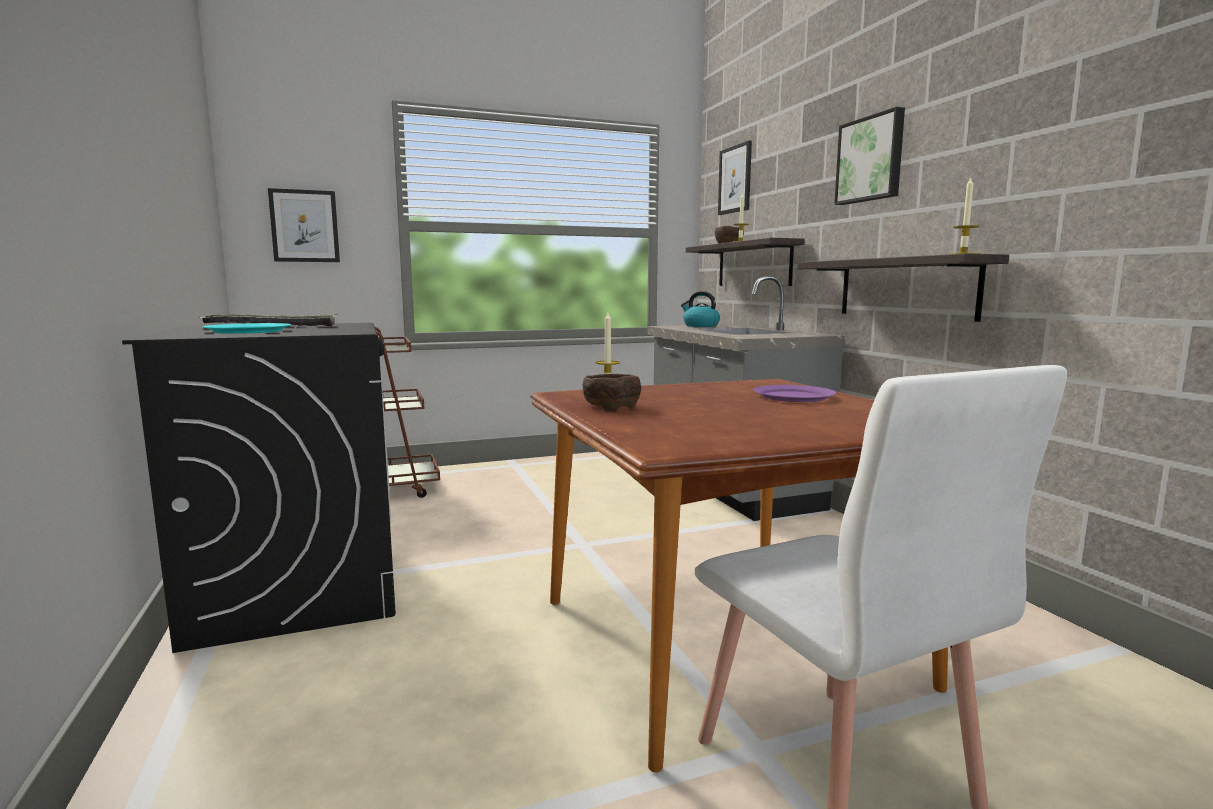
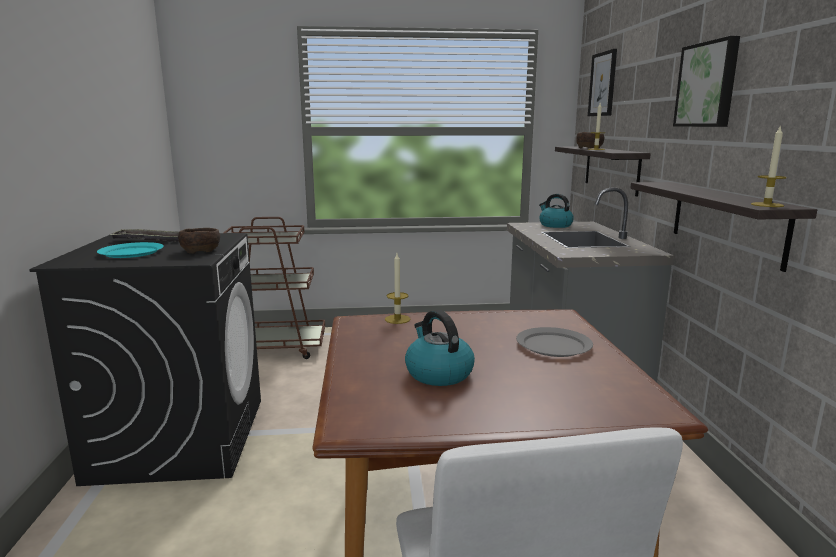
camera: 15 degrees right, 5 degrees up
(304, 226) = (230, 134): picture -> none
(610, 406) = (374, 347): brown bowl -> brown bowl (200, 250)
(704, 416) = (438, 373): none -> kettle
(794, 396) = (554, 345): purple plate -> grey plate

